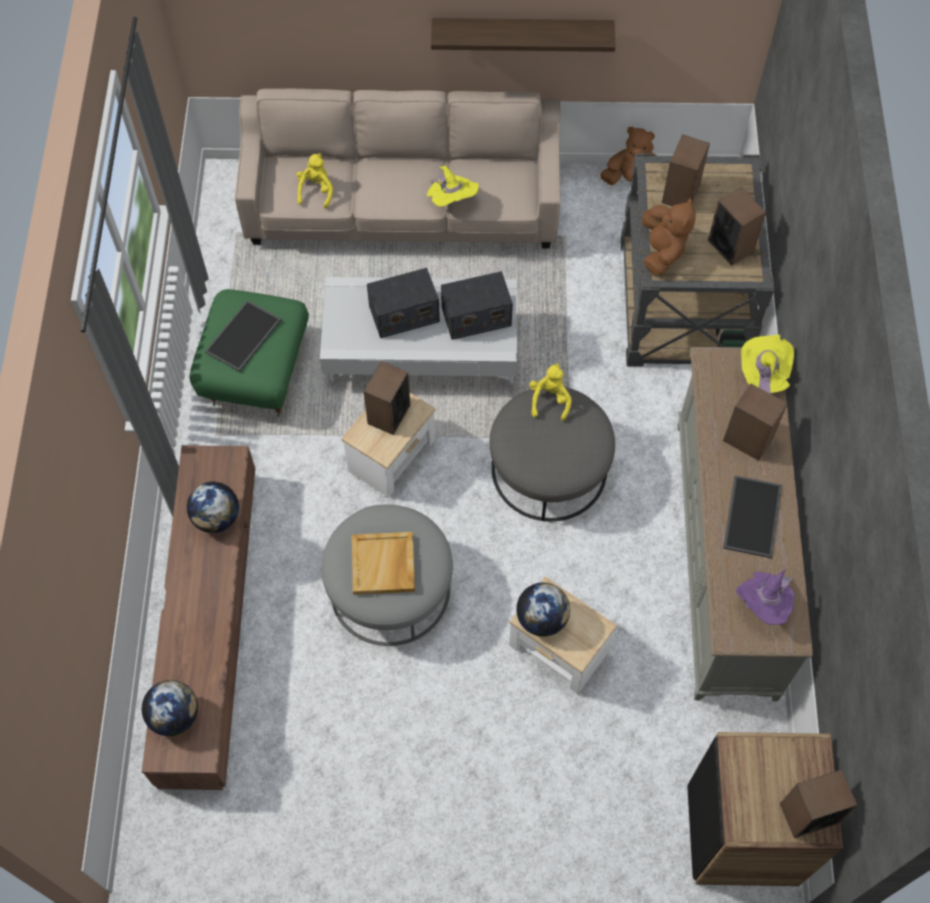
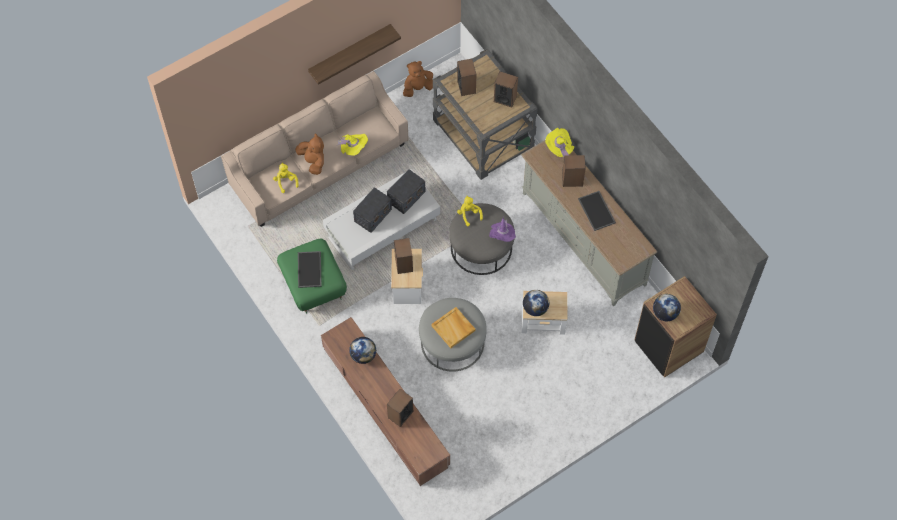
camera: 35 degrees left, 0 degrees up
(174, 715) = (414, 445): globe -> globe (665, 313)
(662, 251) = (477, 118): brown plush toy -> brown plush toy (313, 161)
(764, 604) = (625, 243): purple hat -> purple hat (502, 236)
(808, 813) = (696, 310): speaker -> speaker (400, 414)

